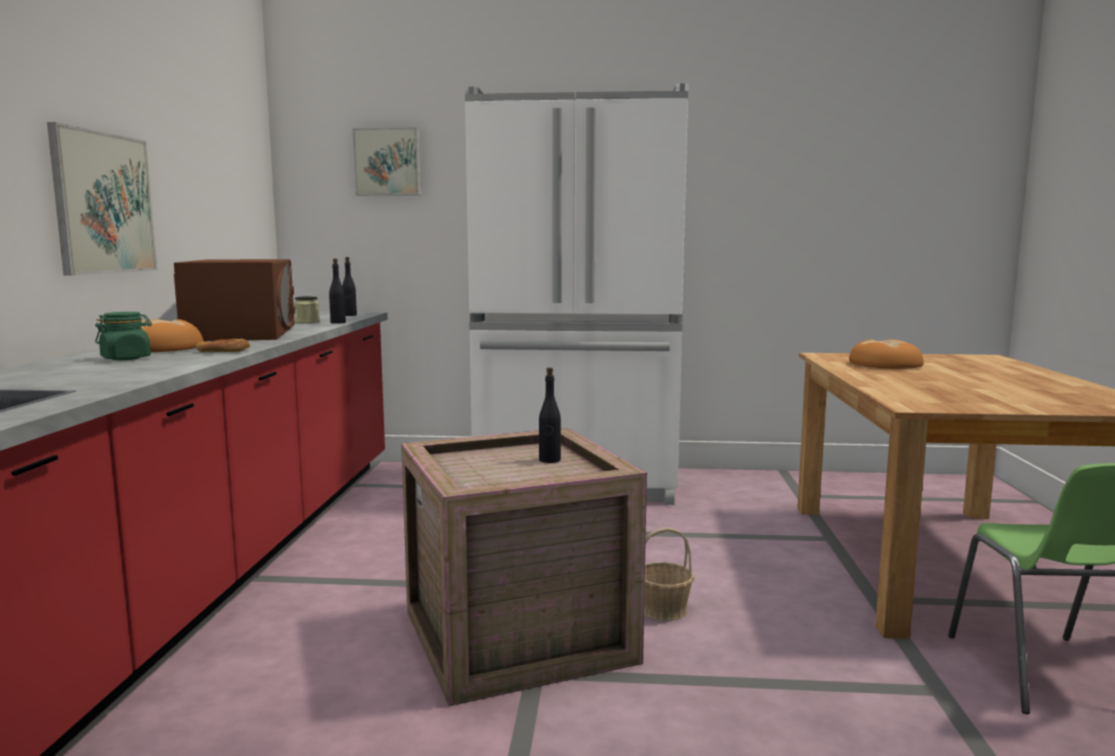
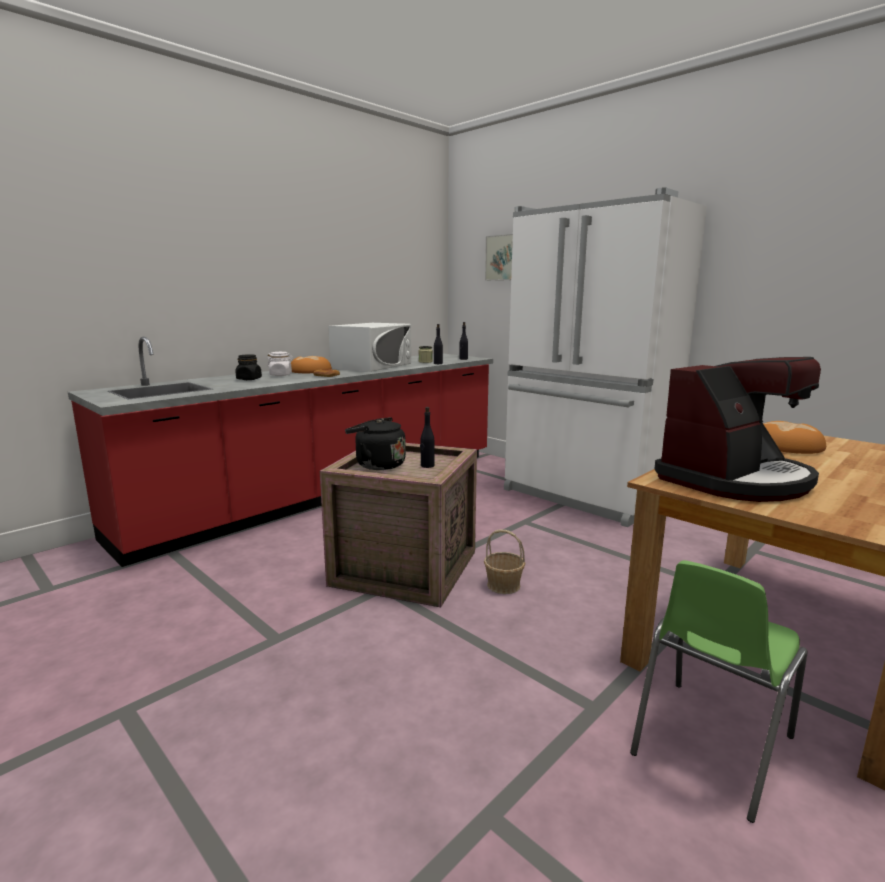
camera: 40 degrees right, 5 degrees up
(85, 370) = (249, 379): none -> black jar
(104, 203) = (304, 293): picture -> none
(126, 358) = (281, 375): green jar -> white jar
(242, 333) = (372, 365): brown microwave -> white microwave
(483, 474) = (377, 465): none -> black kettle
(949, 395) = (735, 480): none -> coffee machine

